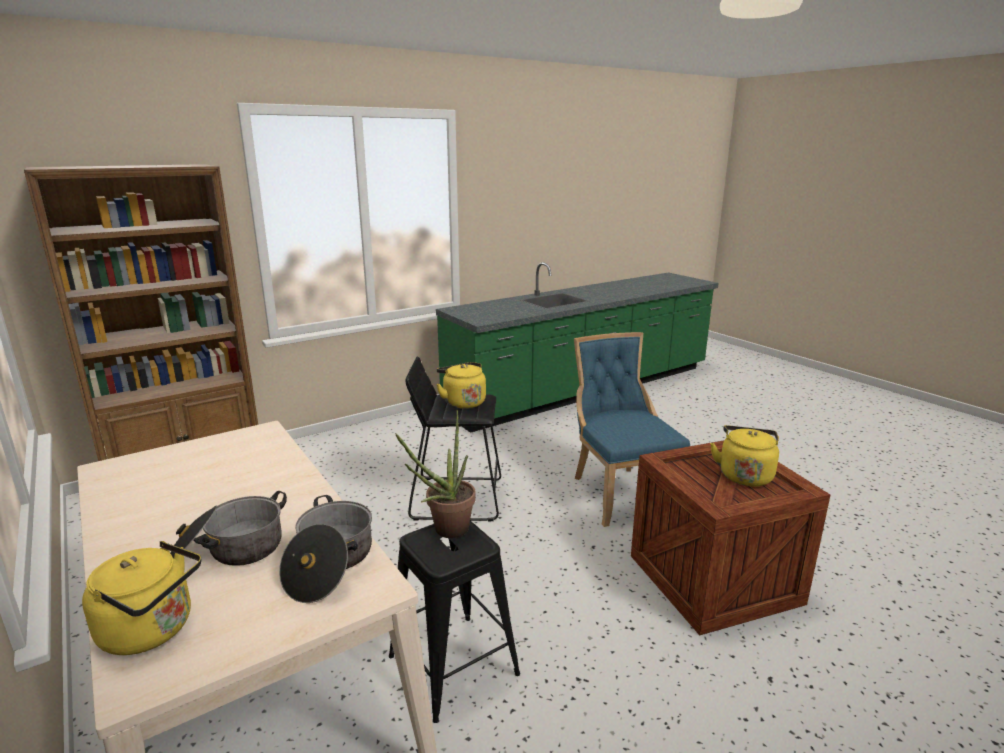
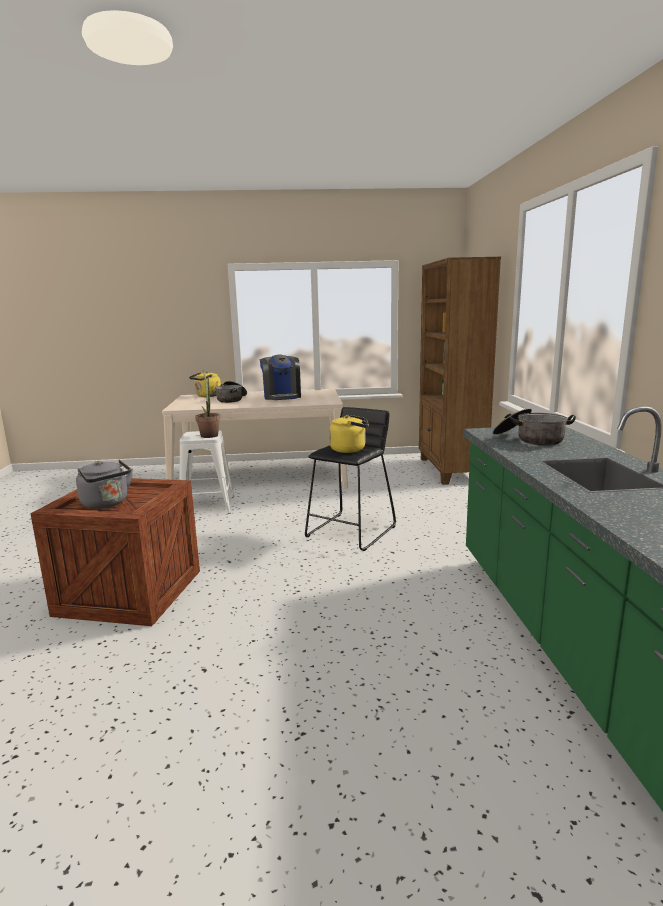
camera: 120 degrees right, 5 degrees down
(190, 495) = (282, 397): none -> coffee machine
(330, 564) = (199, 405): cooking pot -> cooking pot (529, 439)
(453, 665) = (208, 506): black stool -> white stool
(620, 493) = (277, 600): blue chair -> none
(744, 475) = (107, 504): yellow kettle -> grey kettle

